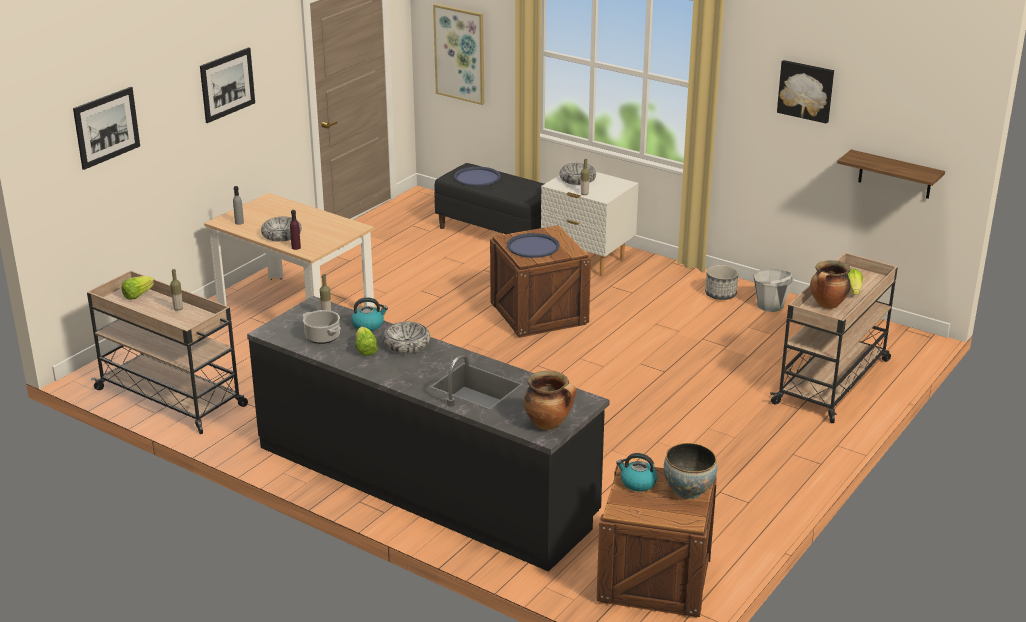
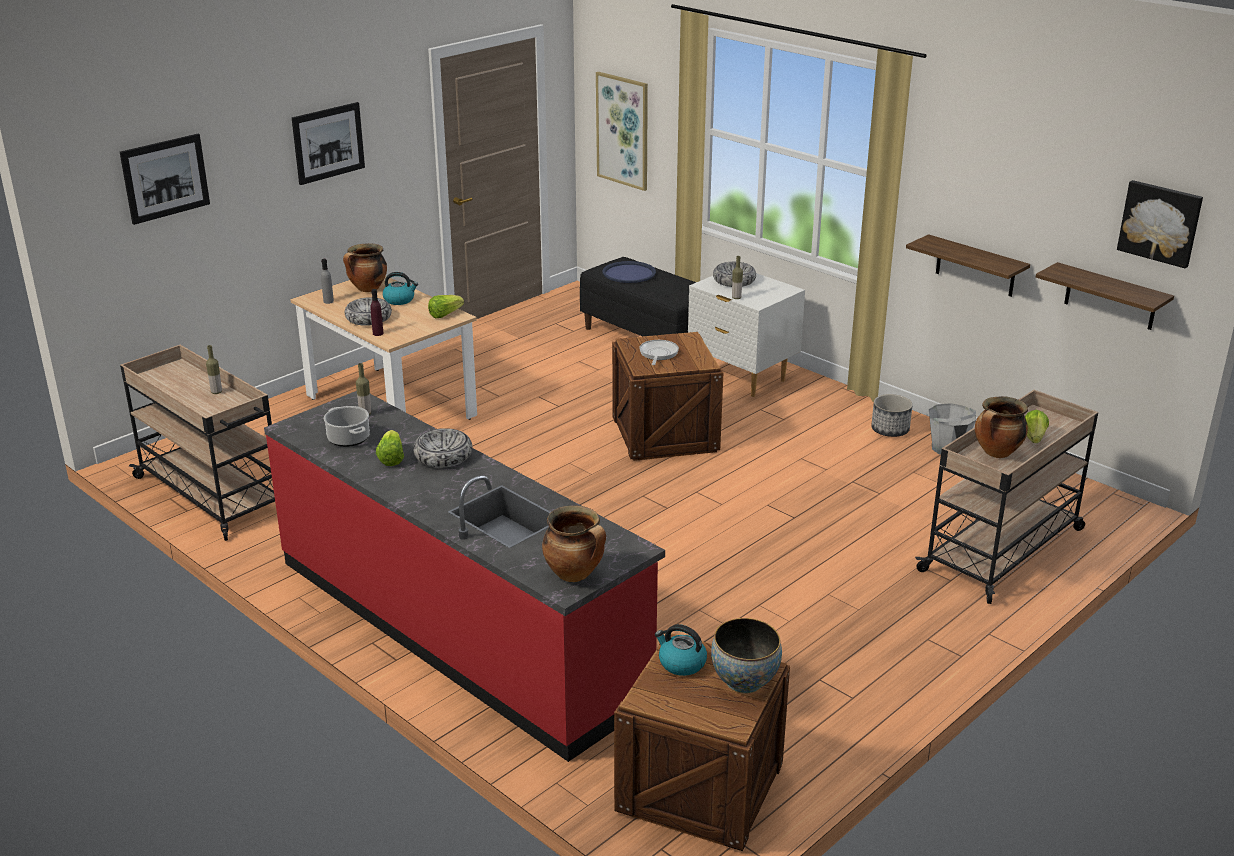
camera: 10 degrees right, 0 degrees up
(138, 295) = (180, 373): lettuce -> lettuce (445, 315)
(268, 209) = (367, 289): none -> cooking pot
(368, 325) = (408, 429): kettle -> kettle (399, 300)
(425, 482) = (459, 626): black counter -> red counter
(533, 246) = (658, 354): blue tray -> frying pan
(783, 156) = (975, 266): none -> shelf
(806, 90) = (1006, 186): picture -> picture (1160, 223)

